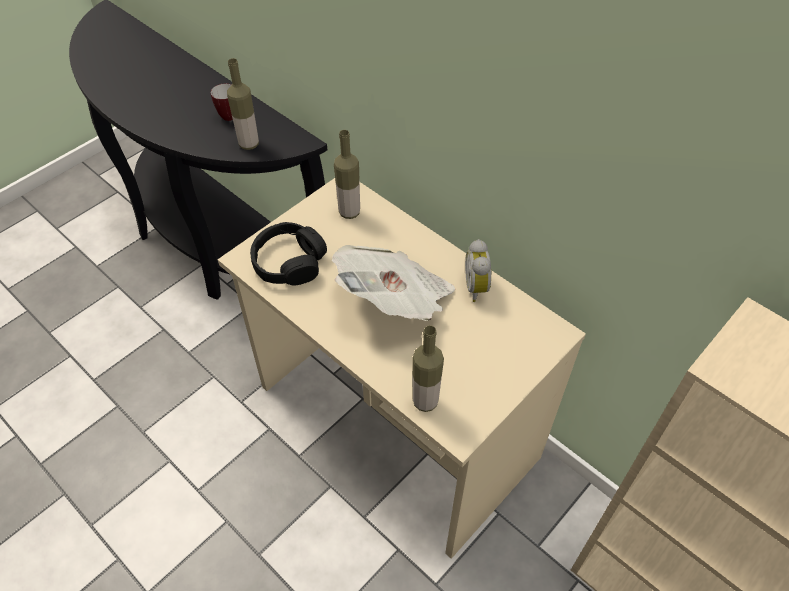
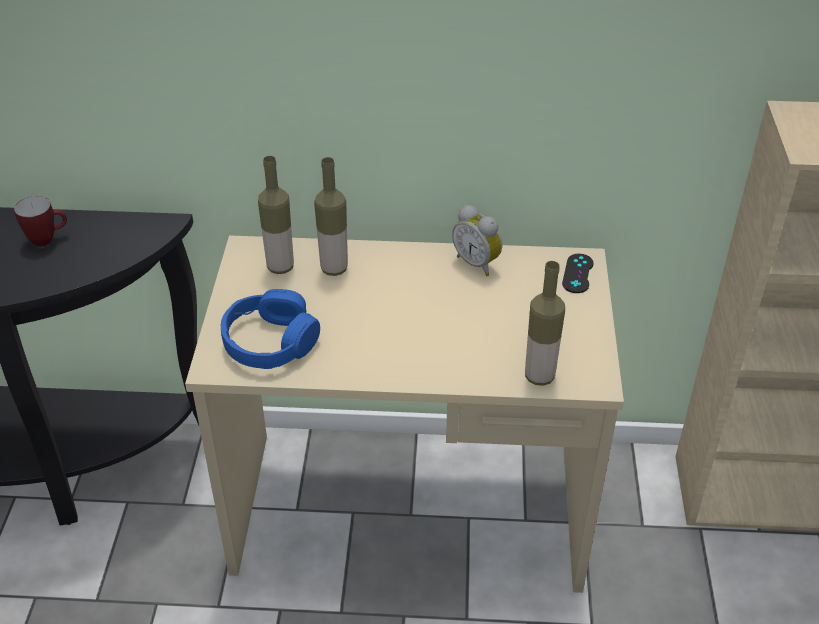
camera: 40 degrees left, 10 degrees down
(249, 144) = (101, 255): bottle -> bottle (334, 268)
(289, 262) = (270, 342): black headphones -> blue headphones
(396, 300) = (417, 314): newspaper -> none
(541, 341) = (577, 273): none -> black game controller

